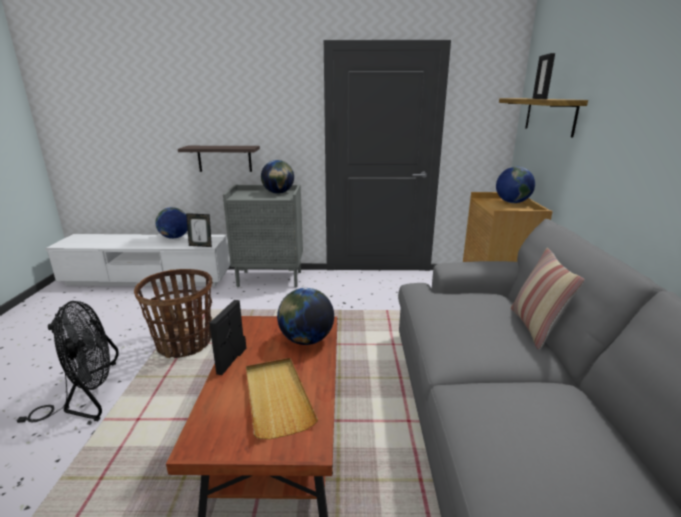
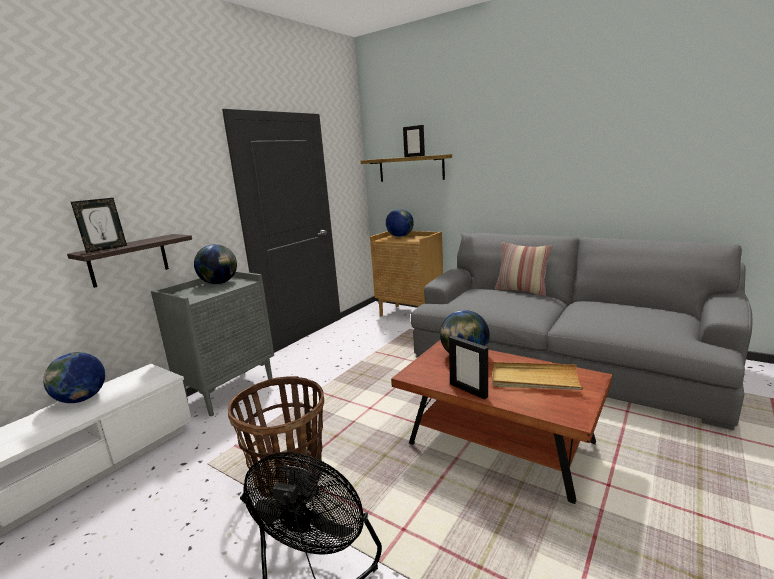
camera: 55 degrees left, 5 degrees down
(201, 245) = (154, 383): picture frame -> picture frame (106, 248)

